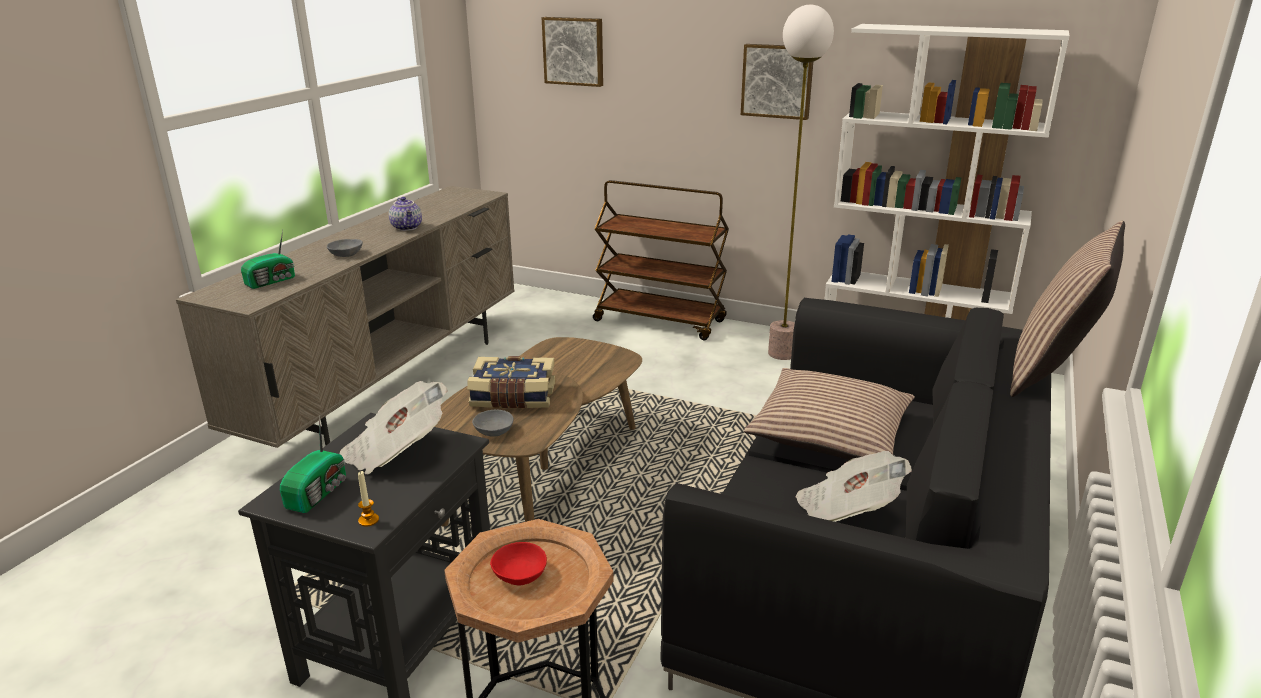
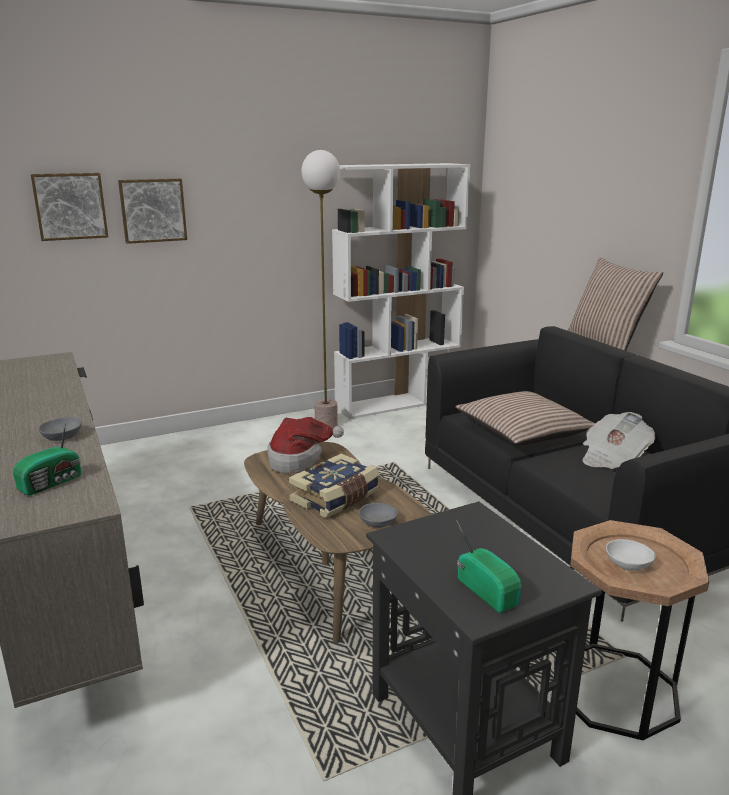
camera: 50 degrees left, 5 degrees down
(272, 281) = (53, 482): radio -> radio turned 45 degrees clockwise
(368, 520) = (557, 580): candle -> none
(396, 451) = (455, 539): newspaper -> none
(407, 227) = (58, 399): teapot -> none
(521, 574) = (629, 563): red bowl -> white bowl
(582, 357) = (298, 459): none -> hat
(660, 321) = (208, 438): brown cart -> none
(777, 81) = (270, 214): picture -> picture (153, 210)

